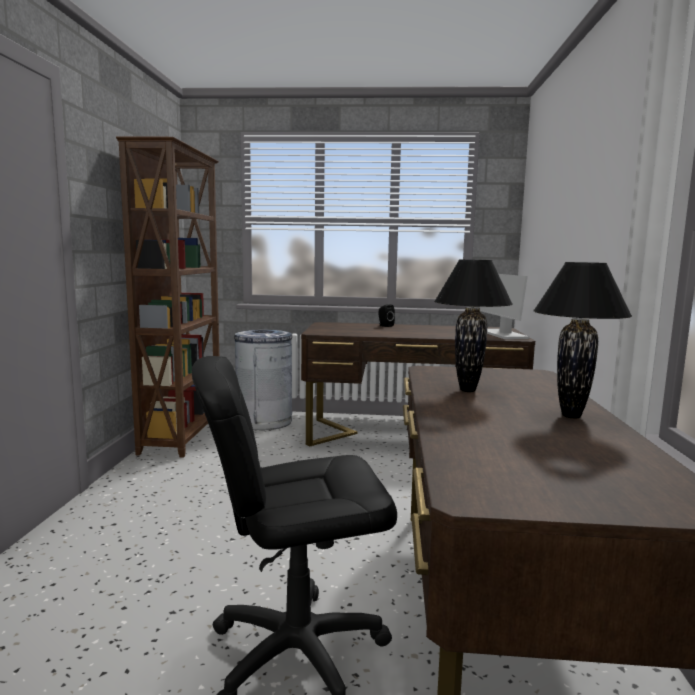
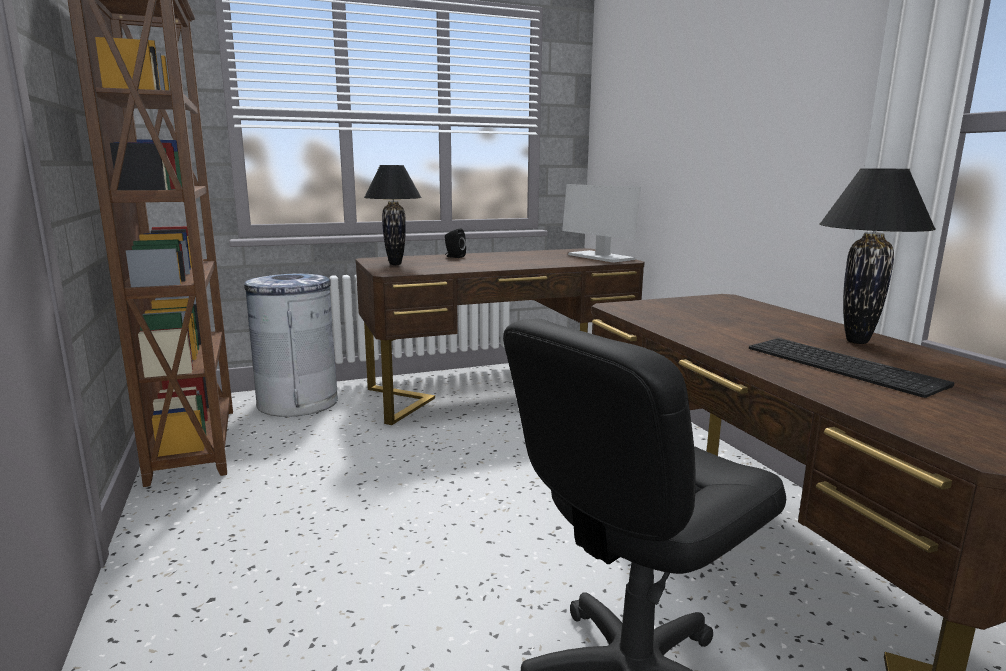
camera: 25 degrees left, 5 degrees up
(467, 390) = (712, 327): black table lamp -> black table lamp (395, 264)
(509, 429) = (845, 366): none -> keyboard

